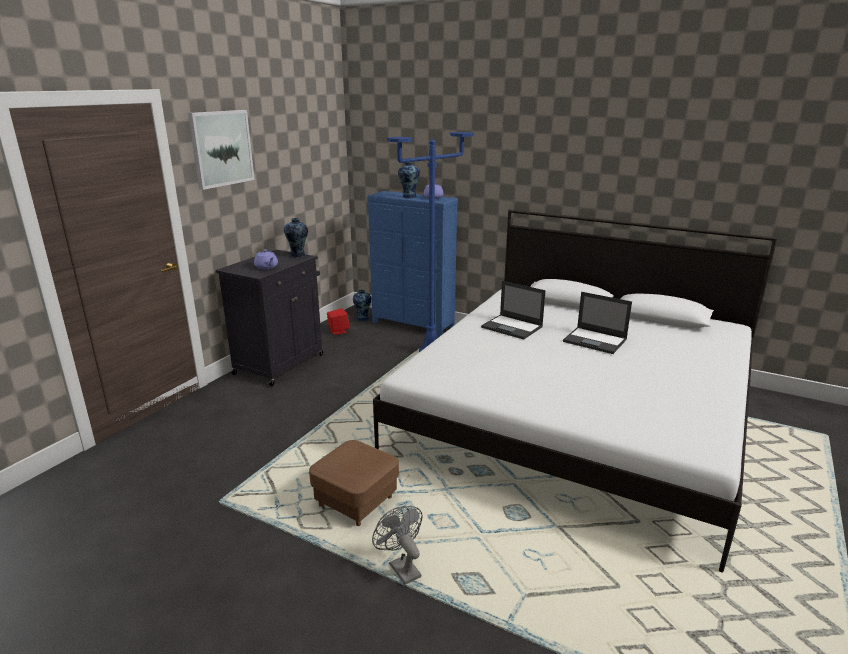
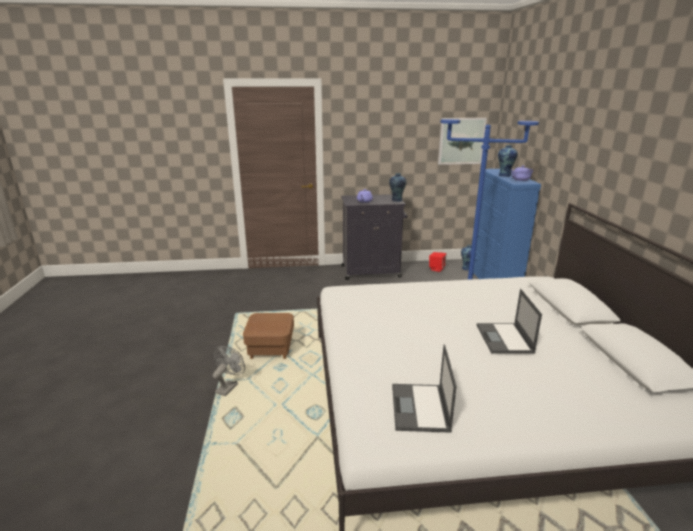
camera: 55 degrees right, 0 degrees up
(221, 148) = (363, 118): picture -> picture (461, 141)
(512, 327) = (467, 299): laptop -> laptop (420, 408)

